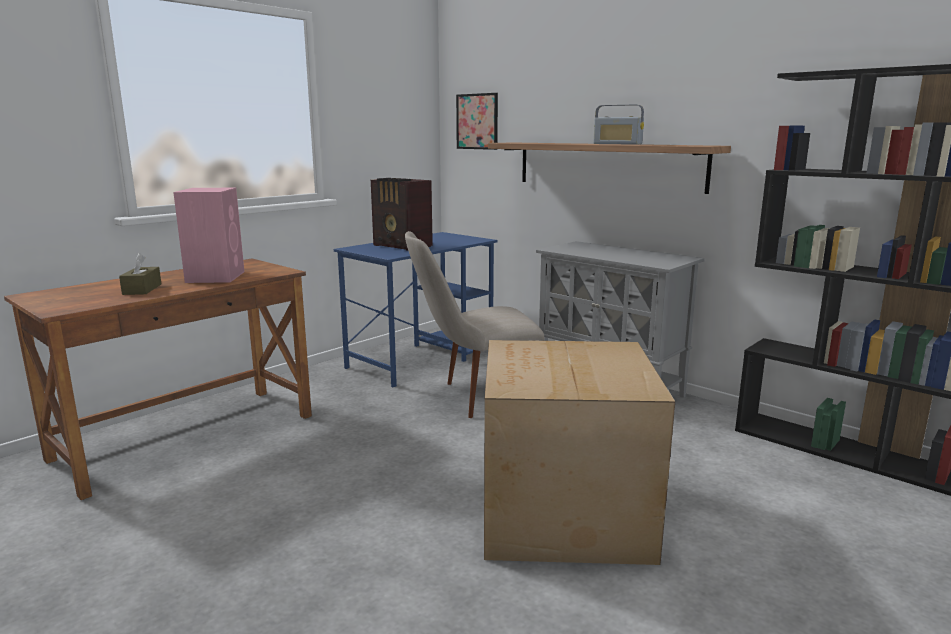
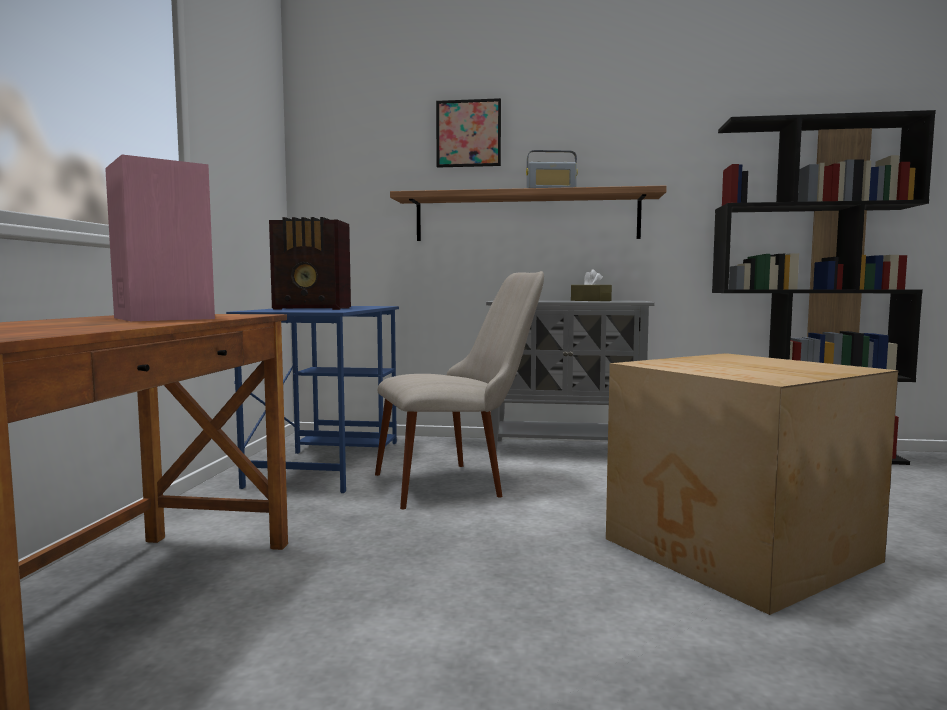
camera: 35 degrees left, 10 degrees down
(142, 289) = (73, 325): brown tissue box -> brown tissue box (590, 300)
(475, 397) = (459, 482): beige chair -> beige chair turned 150 degrees counterclockwise
(477, 121) = (347, 175): picture -> picture (468, 133)

